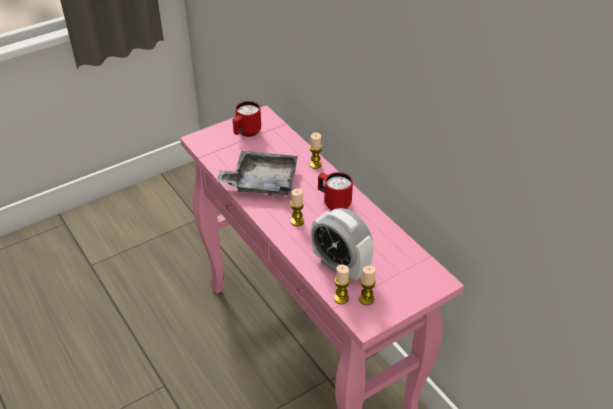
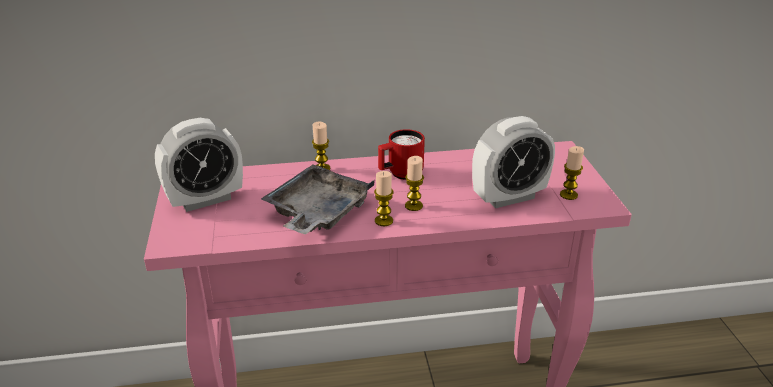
camera: 65 degrees left, 10 degrees down
(246, 133) = (205, 200): red mug -> alarm clock
(341, 298) = (560, 209): candle -> candle (383, 221)

